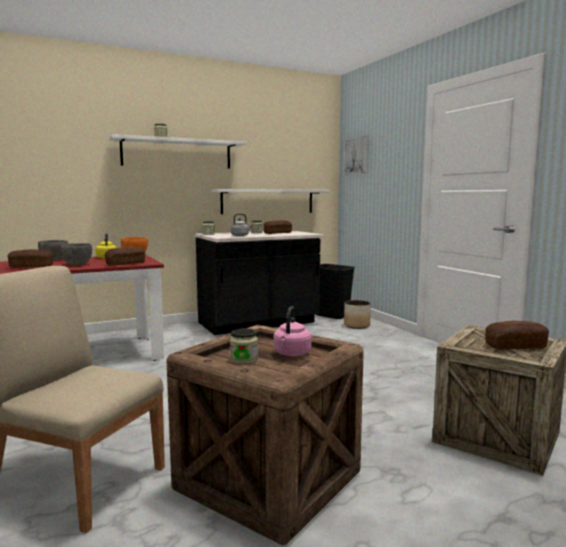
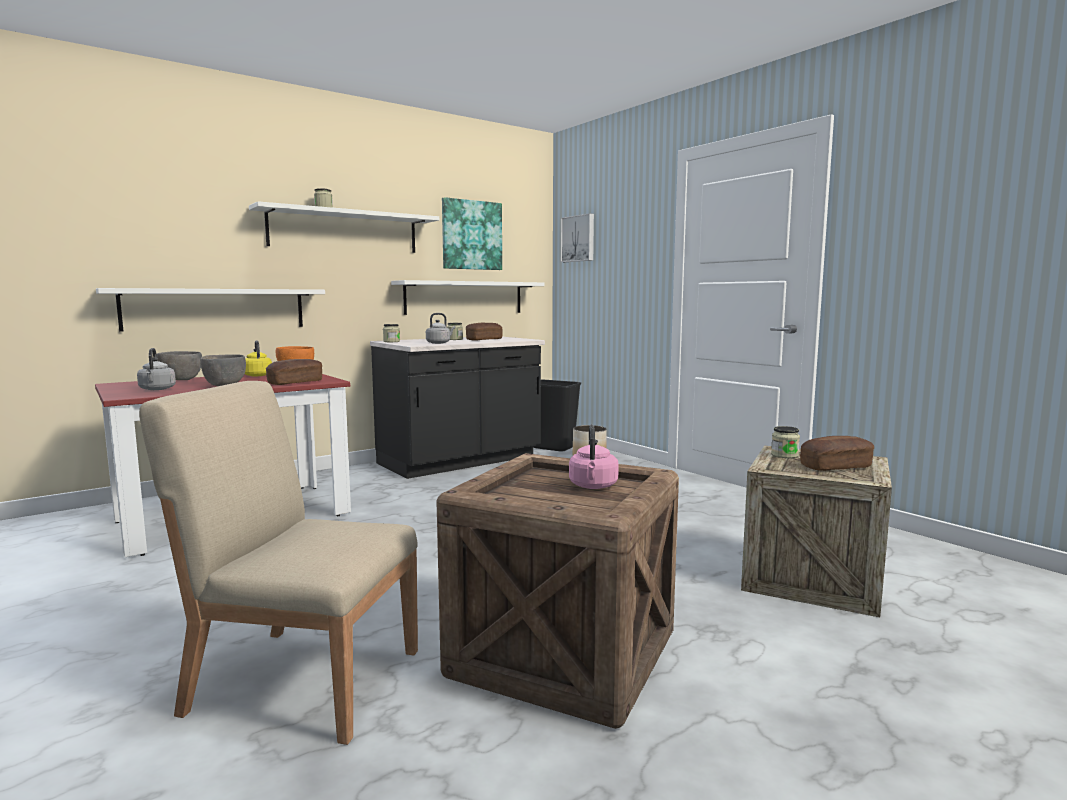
camera: 10 degrees left, 0 degrees up
(31, 267) = (157, 389): bread -> grey kettle
(85, 210) = (216, 309): none -> white shelf
(244, 360) = (538, 496): jar -> jar (784, 455)
(274, 154) = (471, 235): none -> picture

